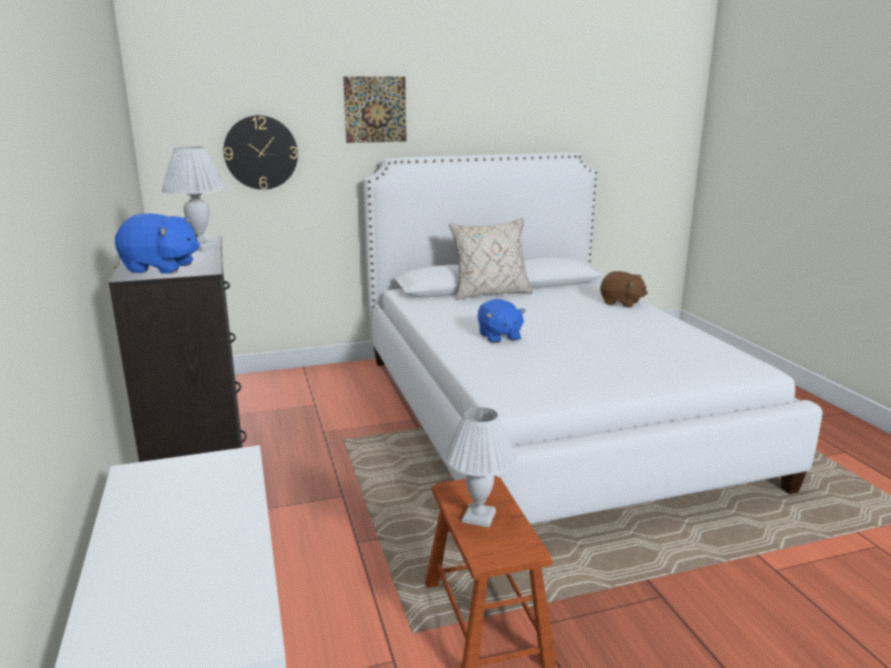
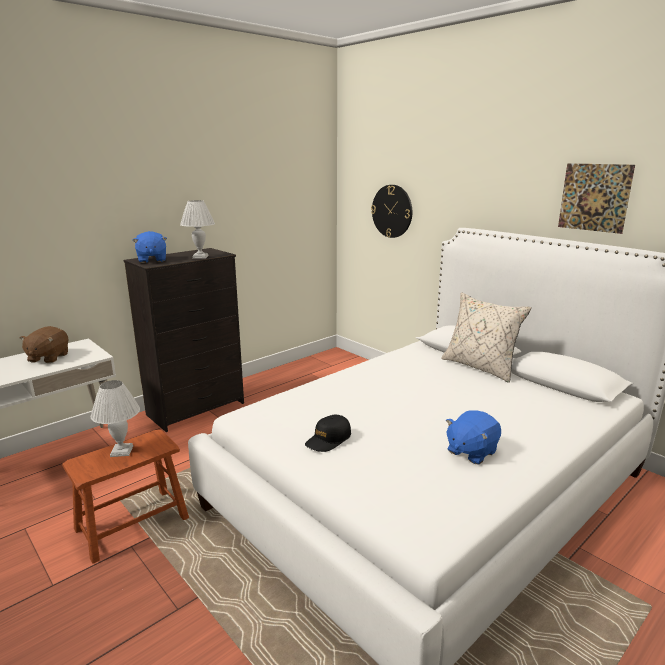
camera: 65 degrees right, 0 degrees up
(375, 109) = (467, 185): picture -> picture (594, 197)
(499, 337) = (371, 389): blue plush toy -> blue plush toy (471, 451)
(594, 371) = (328, 440): none -> black cap
(621, 303) = (550, 429): brown plush toy -> brown plush toy (48, 358)

